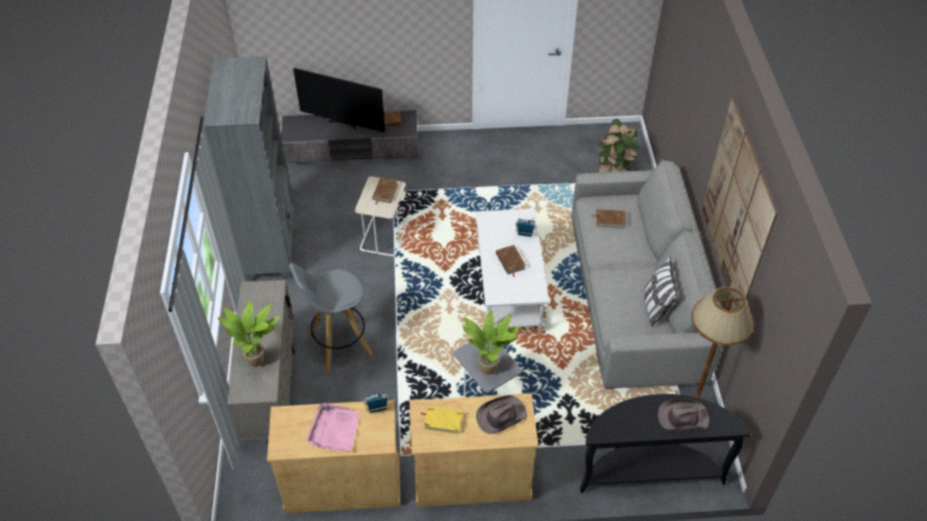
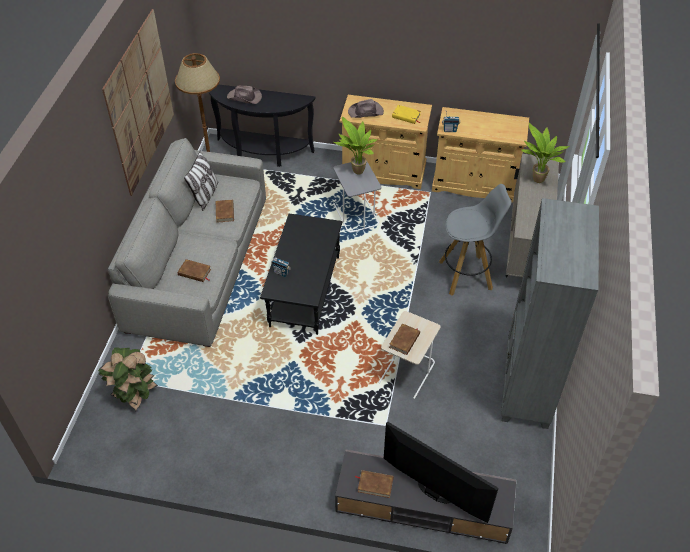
camera: 165 degrees left, 0 degrees up
(334, 429) = (482, 124): pink tray -> none
(509, 291) = (304, 291): white coffee table -> black coffee table
(510, 261) = (306, 251): brown book -> brown book (225, 212)

